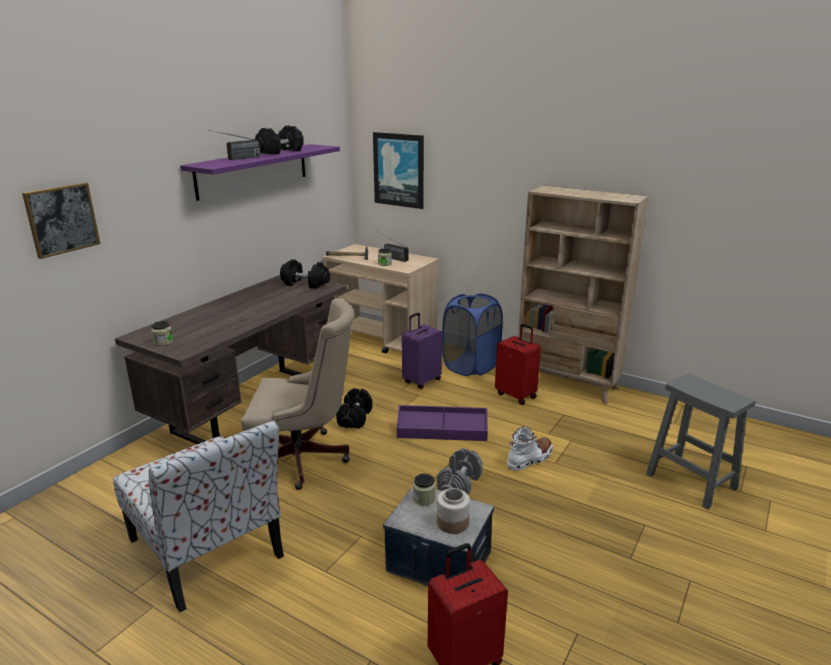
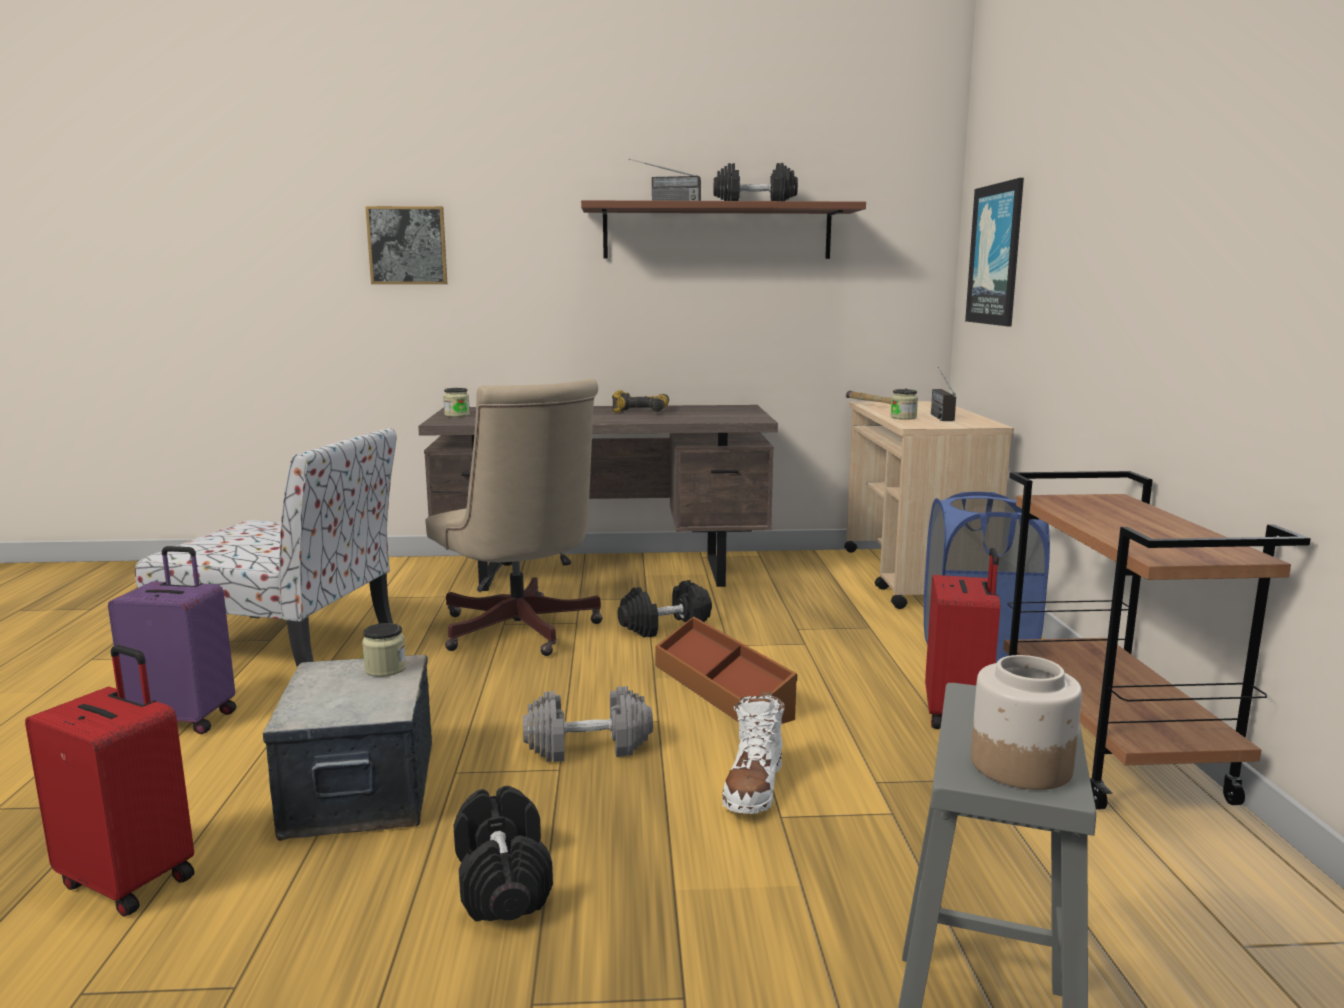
camera: 55 degrees right, 10 degrees down
(207, 550) = (286, 647): chair -> chair turned 90 degrees counterclockwise
(252, 297) = (642, 410): none -> power drill
(253, 170) = (717, 232): purple shelf -> brown shelf
(305, 284) = (736, 413): black dumbbell -> black dumbbell (503, 881)
(421, 381) = (848, 633): purple suitcase -> purple suitcase (186, 719)
(442, 432) = (722, 690): purple storage box -> brown storage box
(452, 523) = (332, 702): jar -> jar (1019, 765)
(530, 459) = (753, 787): white boot -> white boot turned 90 degrees clockwise
(567, 384) = (1111, 752): beige bookcase -> brown cart

